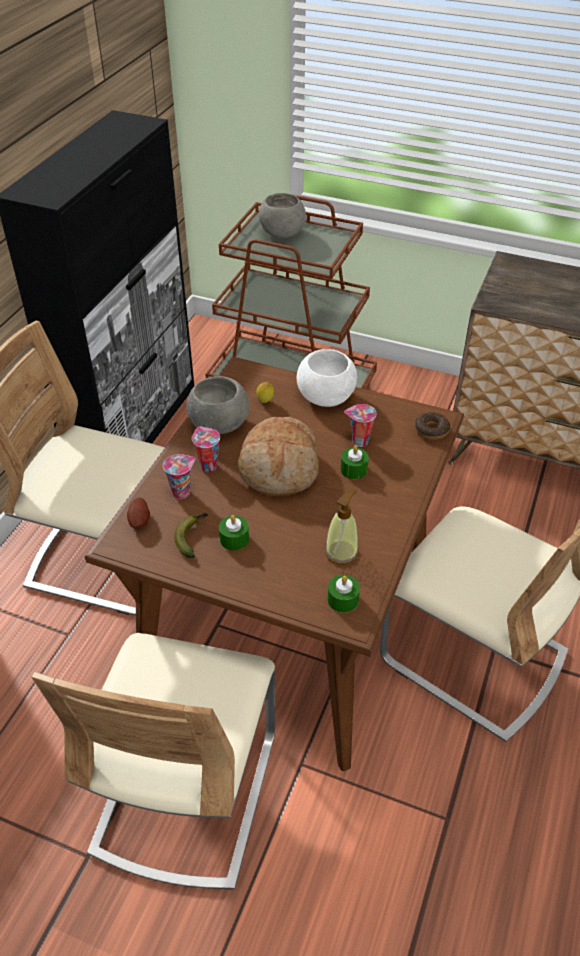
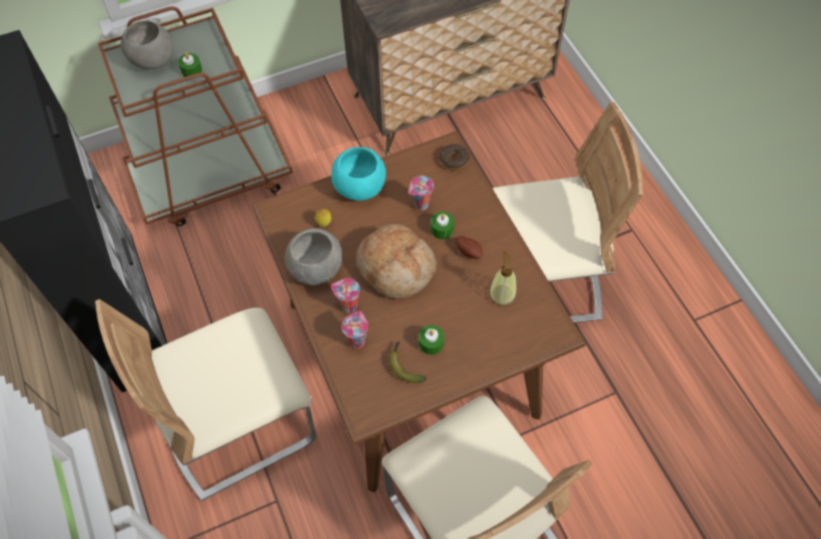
camera: 45 degrees left, 15 degrees up
(140, 520) = (357, 385): potato -> potato (469, 251)
(326, 397) = (359, 186): white bowl -> turquoise bowl
(343, 599) = (538, 325): green candle -> green candle (191, 70)

